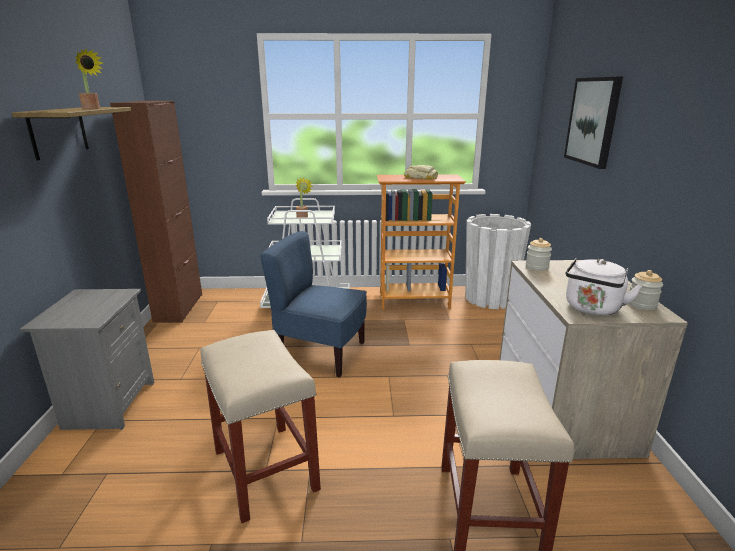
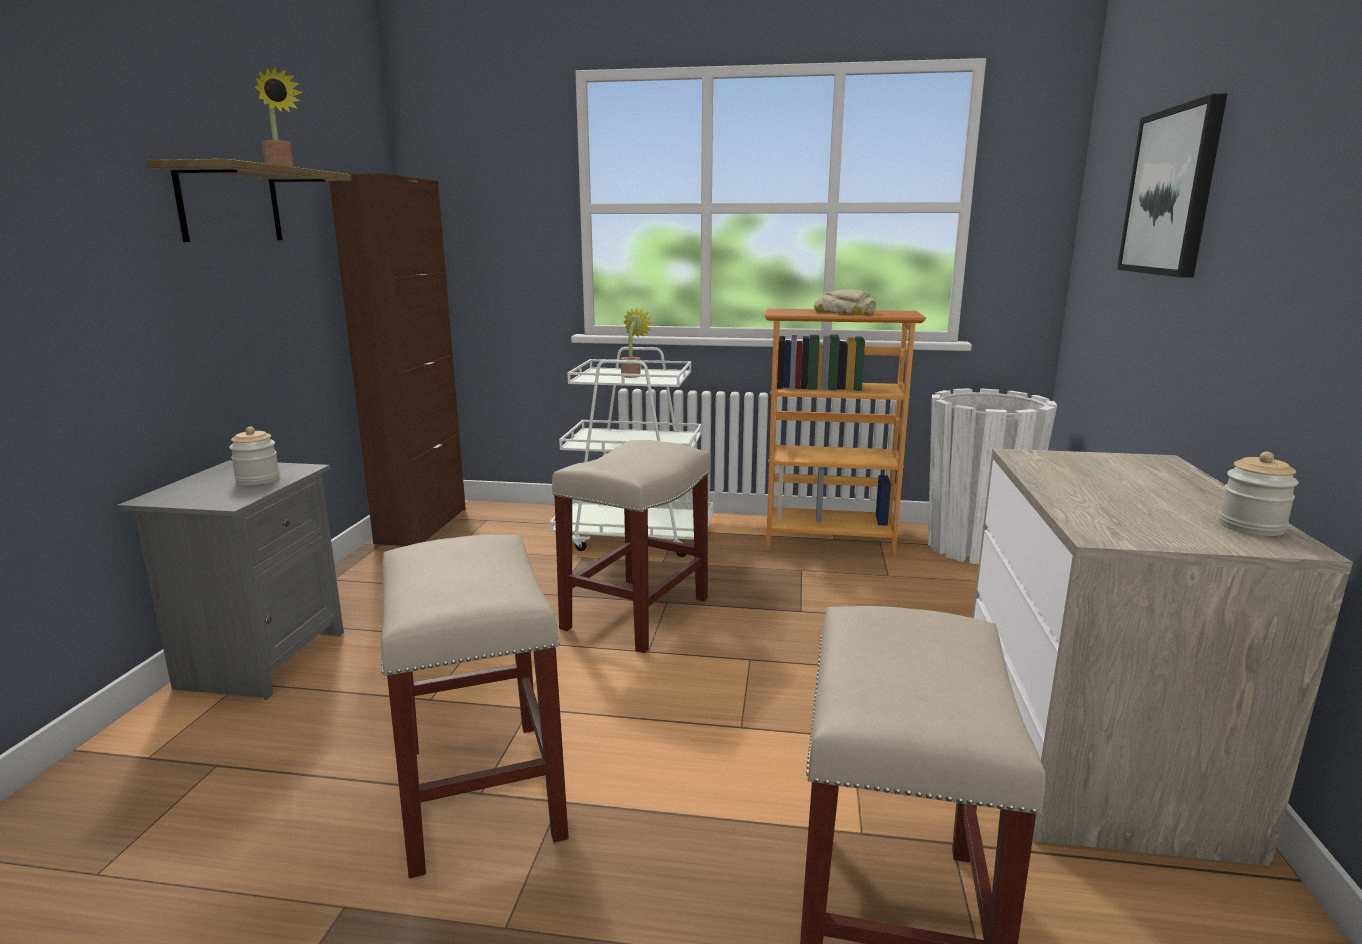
camera: 10 degrees right, 5 degrees down
(321, 353) = (637, 612): blue chair -> beige stool
(537, 267) = (1040, 460): jar -> jar (258, 480)
(592, 309) = (1136, 527): white kettle -> none

